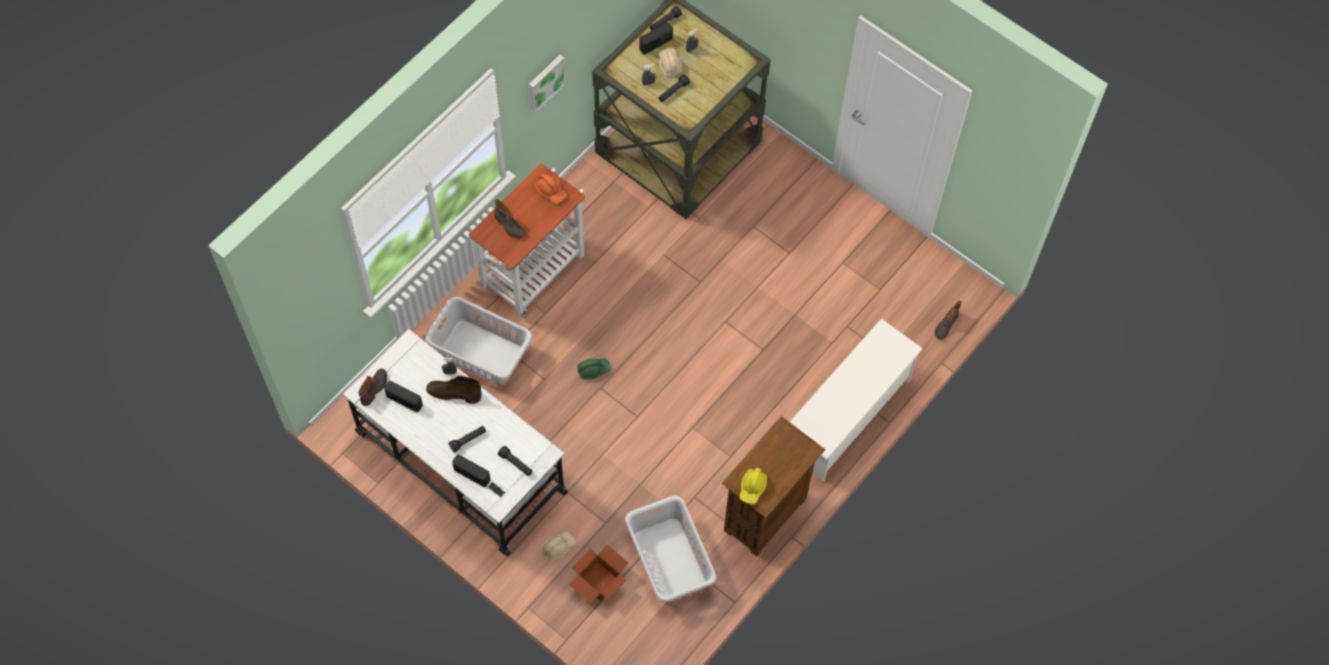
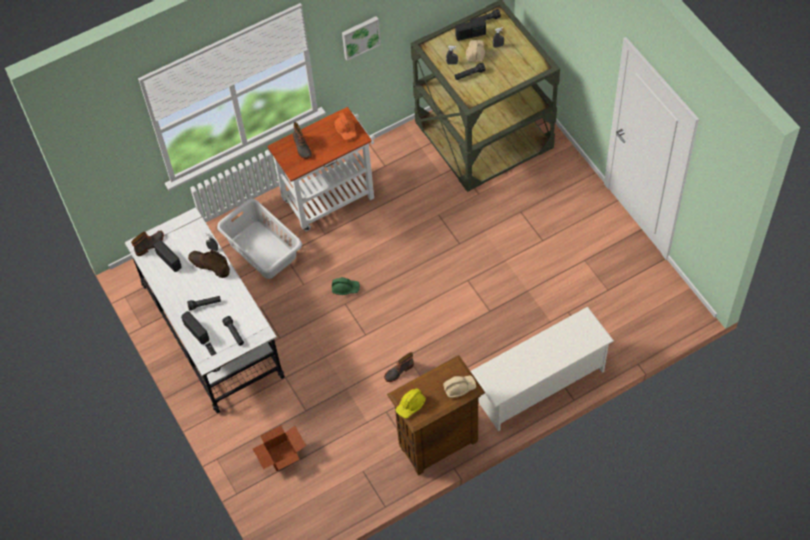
camera: 25 degrees right, 5 degrees down
(558, 547) = (260, 418): beige hard hat -> beige hard hat (459, 387)
(669, 560) = (345, 456): grey laundry basket -> none
(945, 325) = (653, 334): boot -> boot (398, 371)

